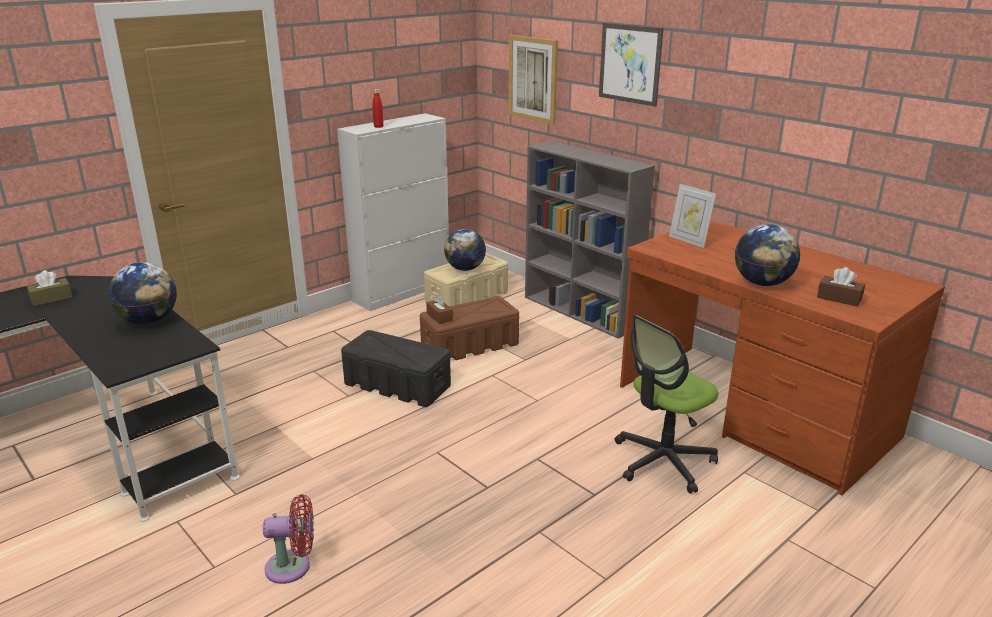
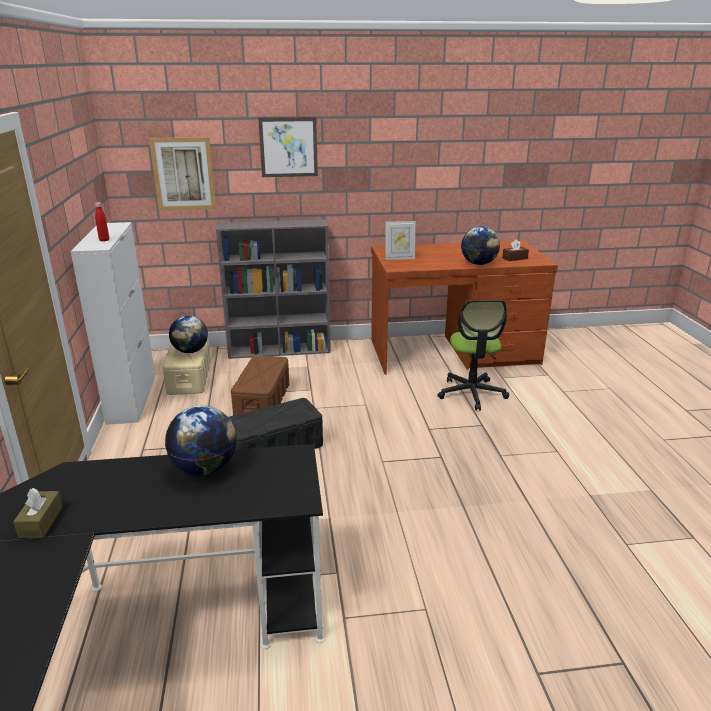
camera: 55 degrees left, 0 degrees up
(293, 567) = (457, 566): red fan -> none
(439, 317) = (251, 384): brown tissue box -> none

